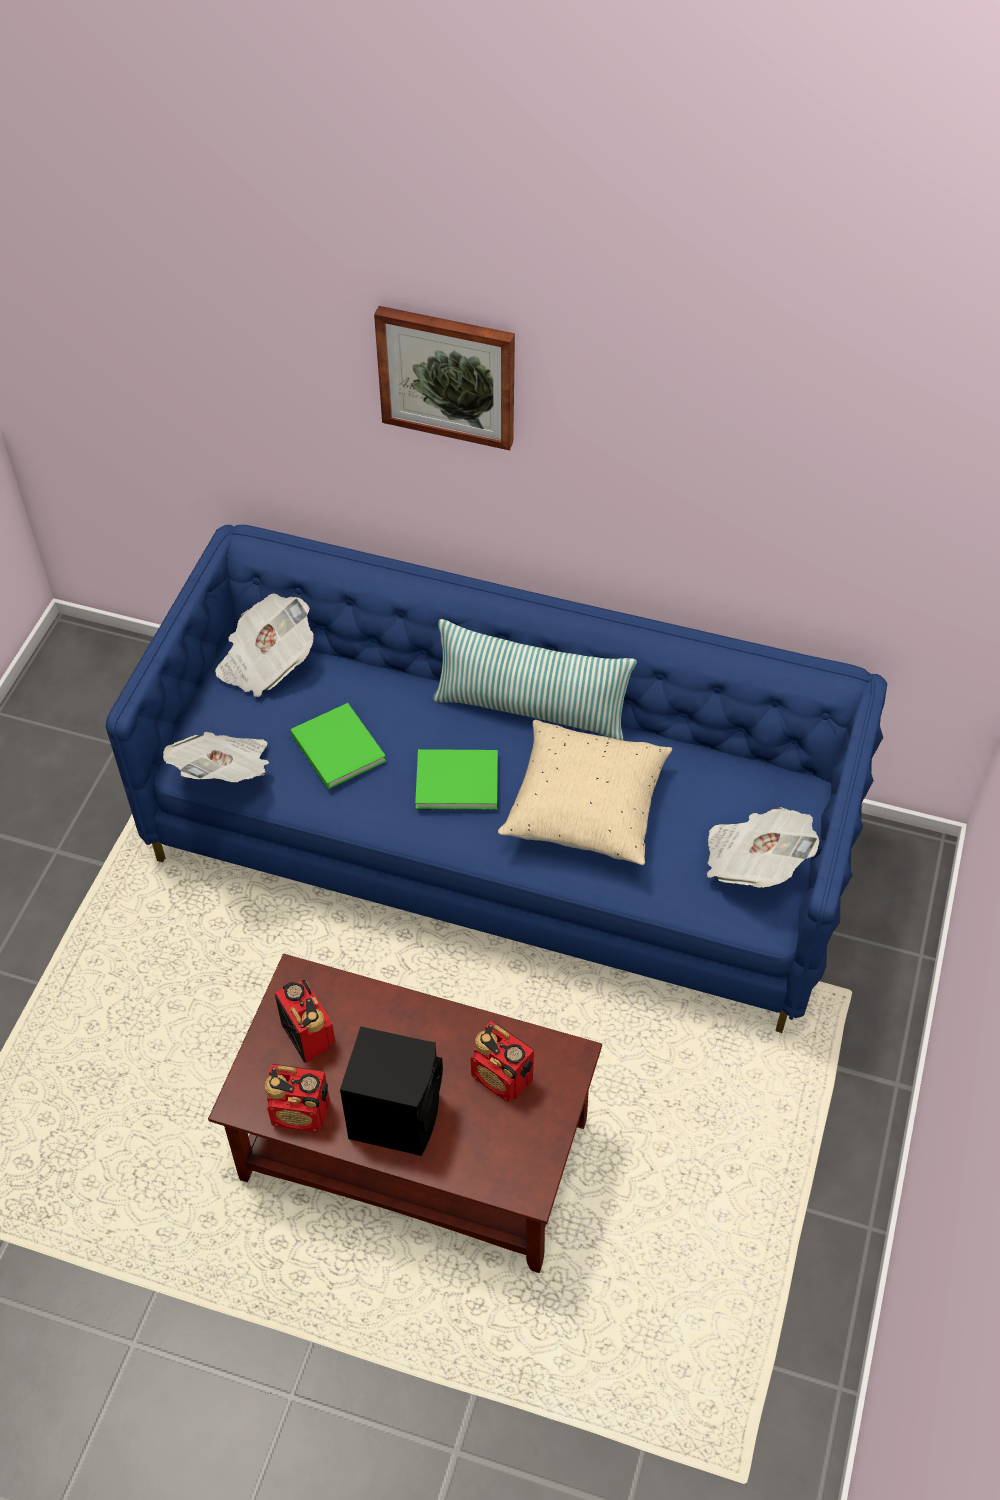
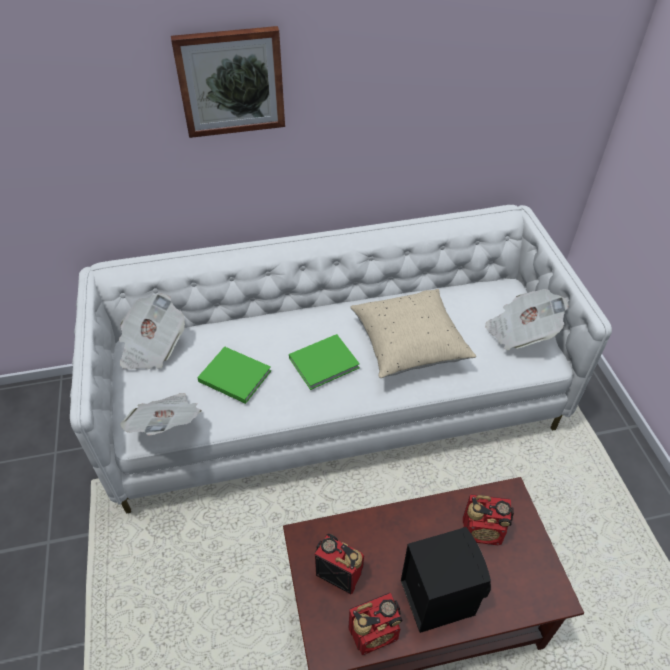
camera: 30 degrees left, 5 degrees down
(500, 842) = (335, 401): blue sofa -> white sofa
(531, 709) = (336, 306): pillow -> none

